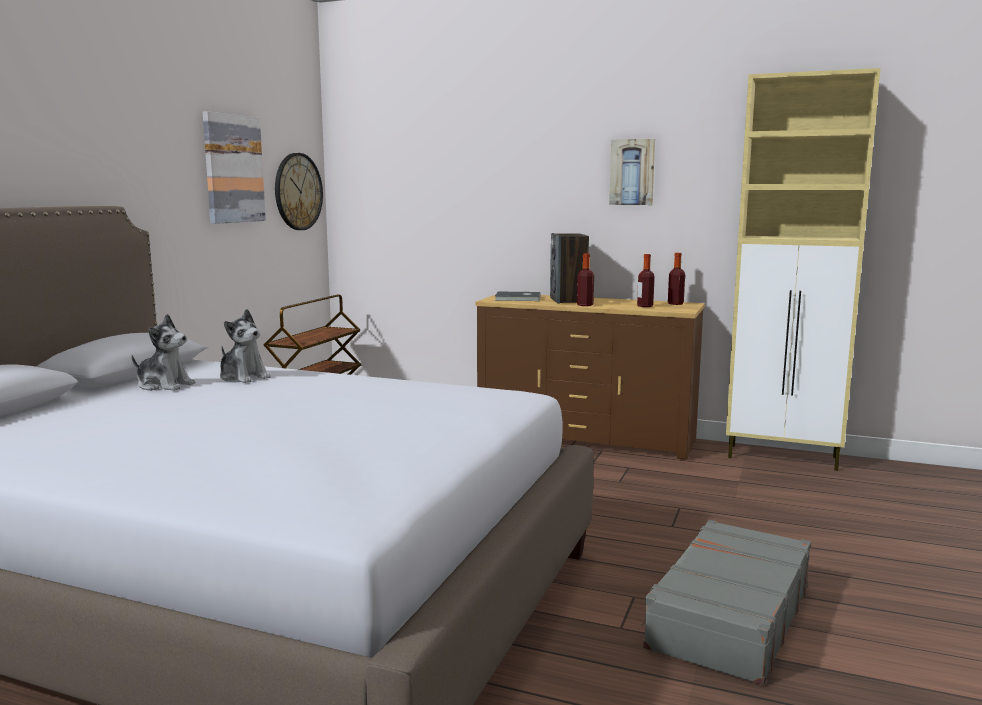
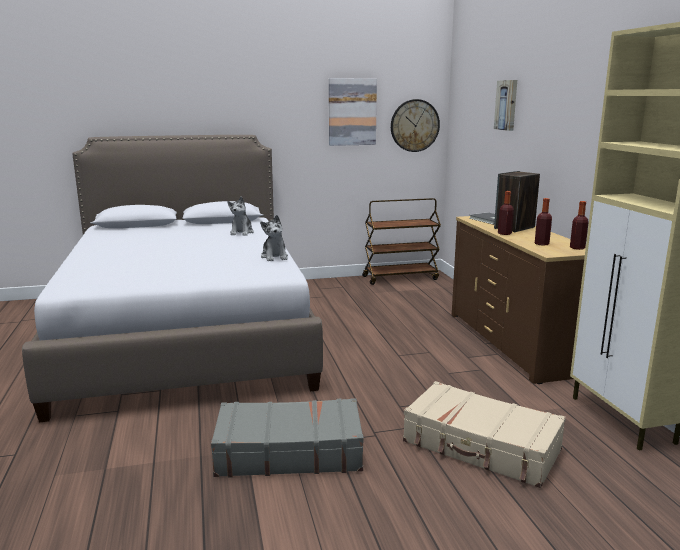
camera: 55 degrees right, 5 degrees up
(164, 385) = (210, 228): plush toy -> plush toy (274, 257)
(632, 172) = (579, 122): picture -> picture (507, 105)
(791, 519) = (481, 446): none -> beige suitcase

